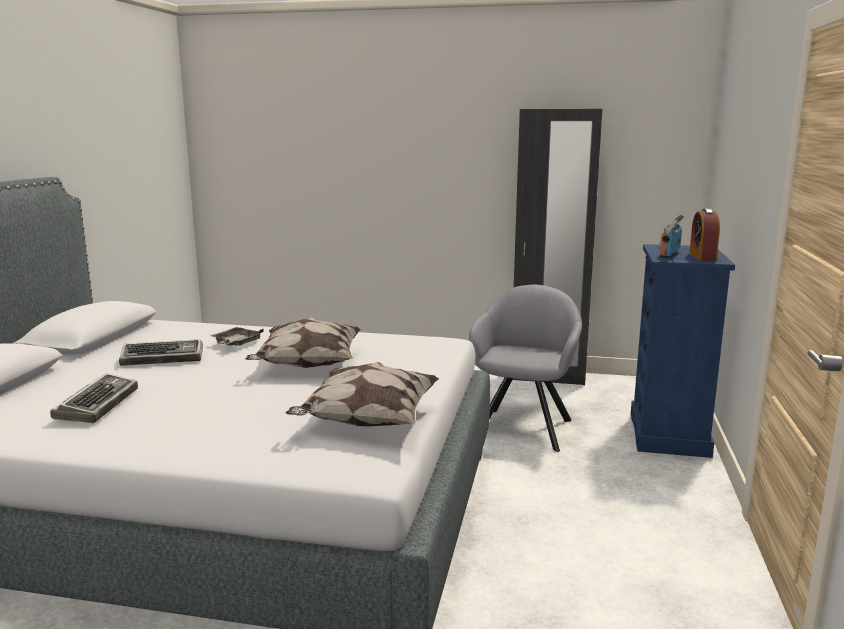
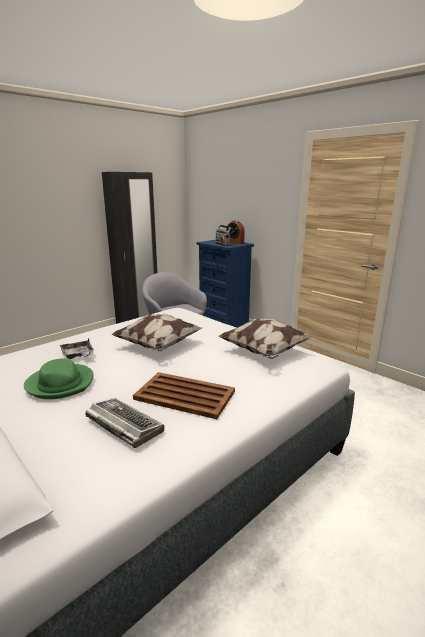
camera: 55 degrees left, 5 degrees up
(164, 358) = (61, 383): keyboard -> green hat
(182, 412) = (185, 396): none -> brown tray

